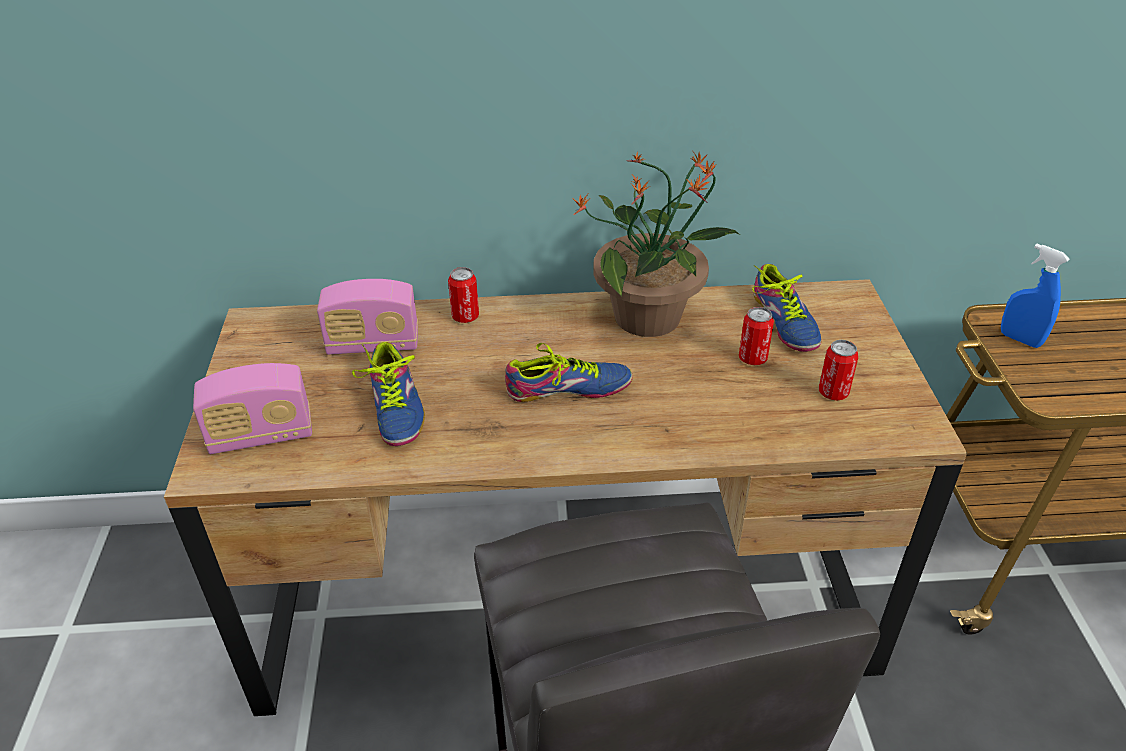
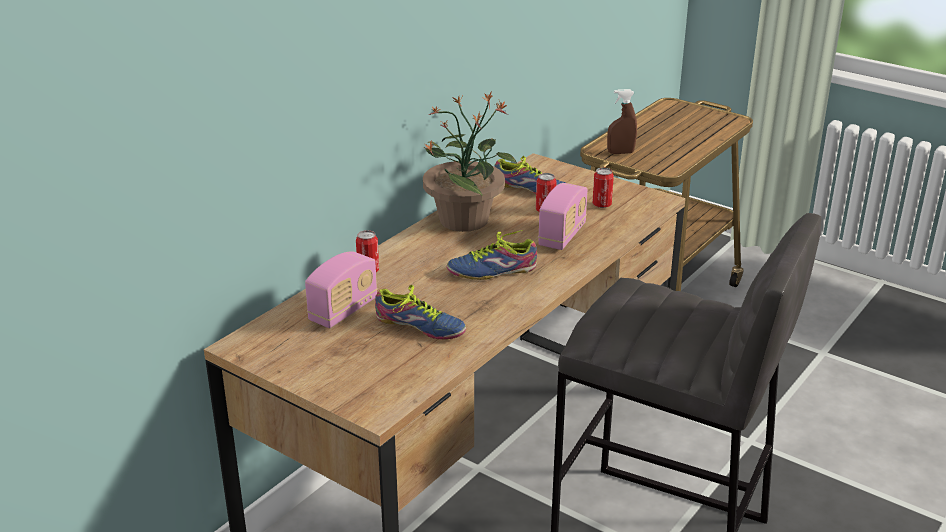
camera: 50 degrees left, 10 degrees down
(261, 436) = (373, 381): radio -> radio (562, 236)
(569, 391) = (491, 269): shoe -> shoe turned 135 degrees counterclockwise
(1020, 339) = (620, 152): blue spray bottle -> brown spray bottle

